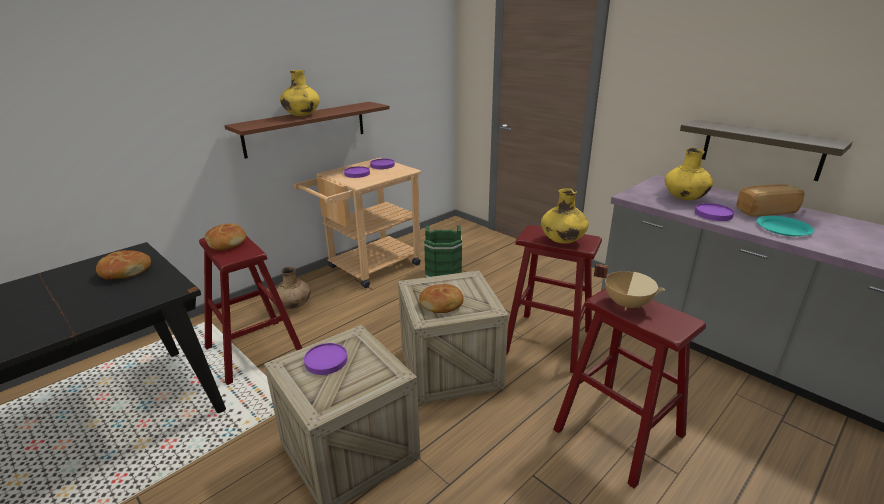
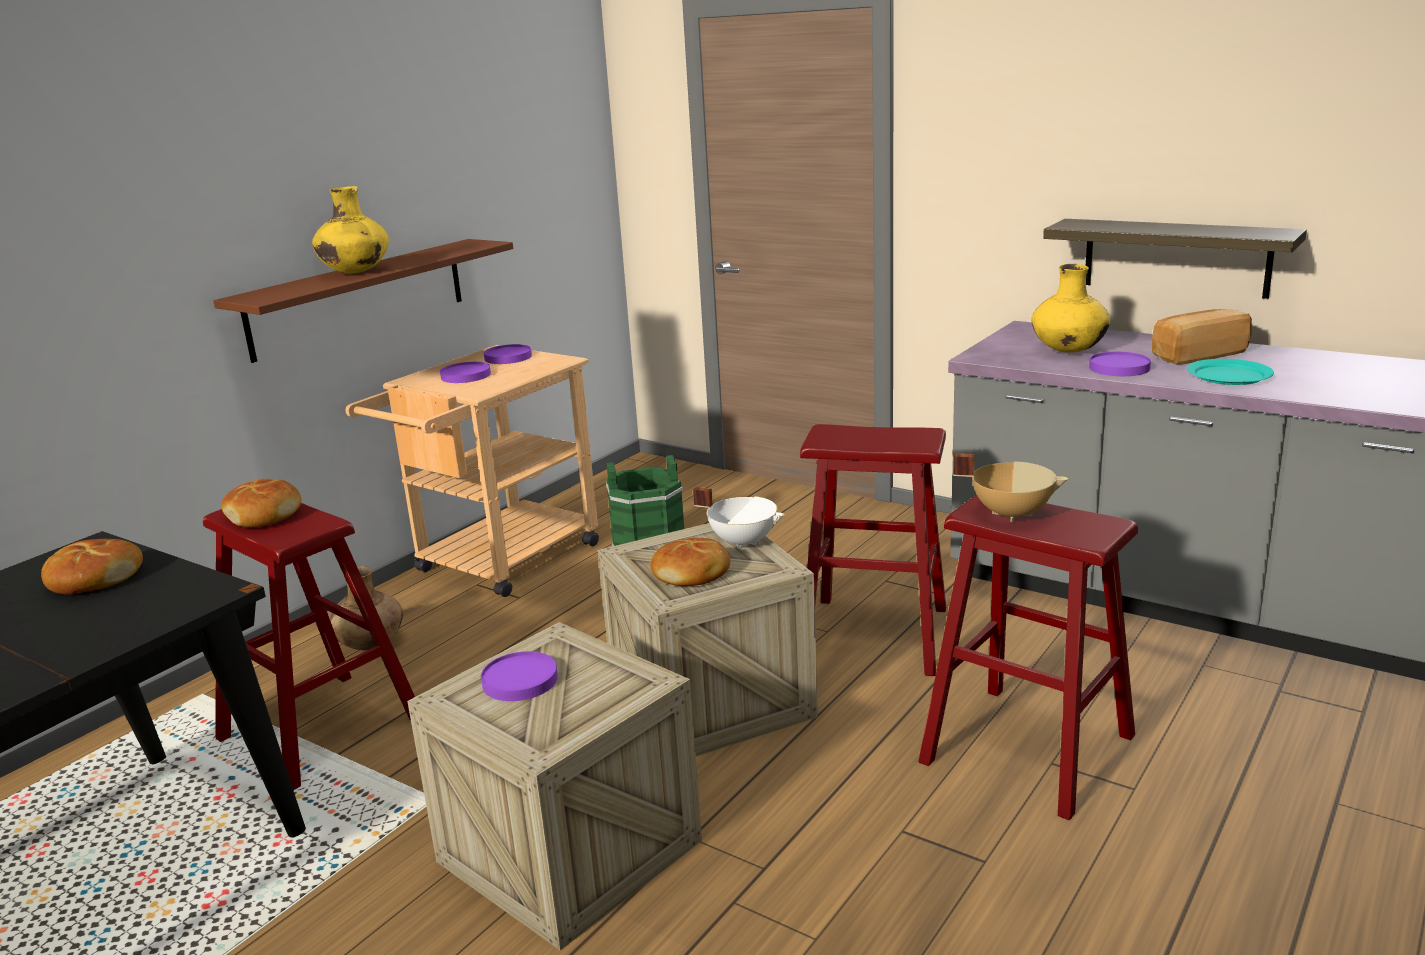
camera: 10 degrees left, 5 degrees down
(476, 287) = (743, 541): none -> white cooking pot
(562, 241) = (881, 441): yellow vase -> none

